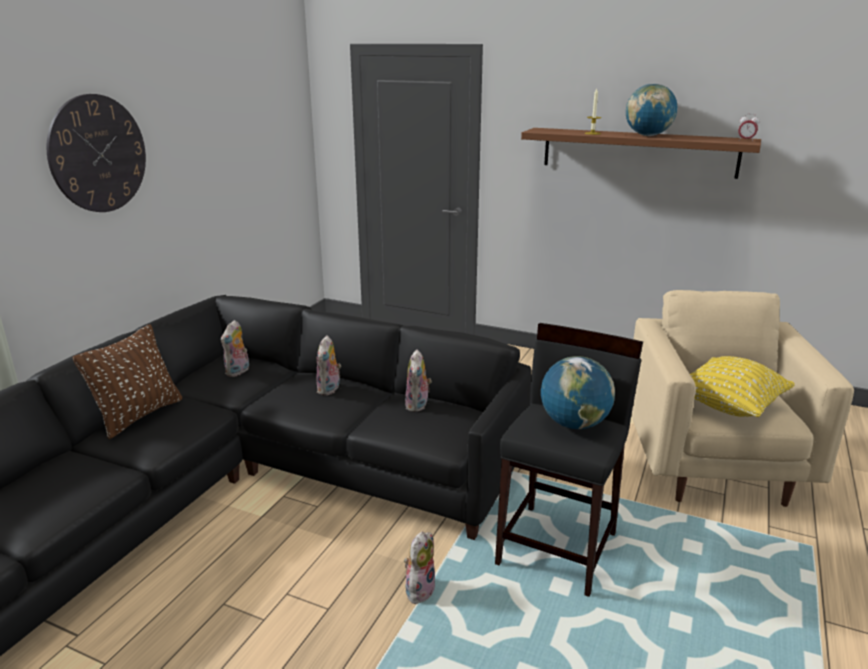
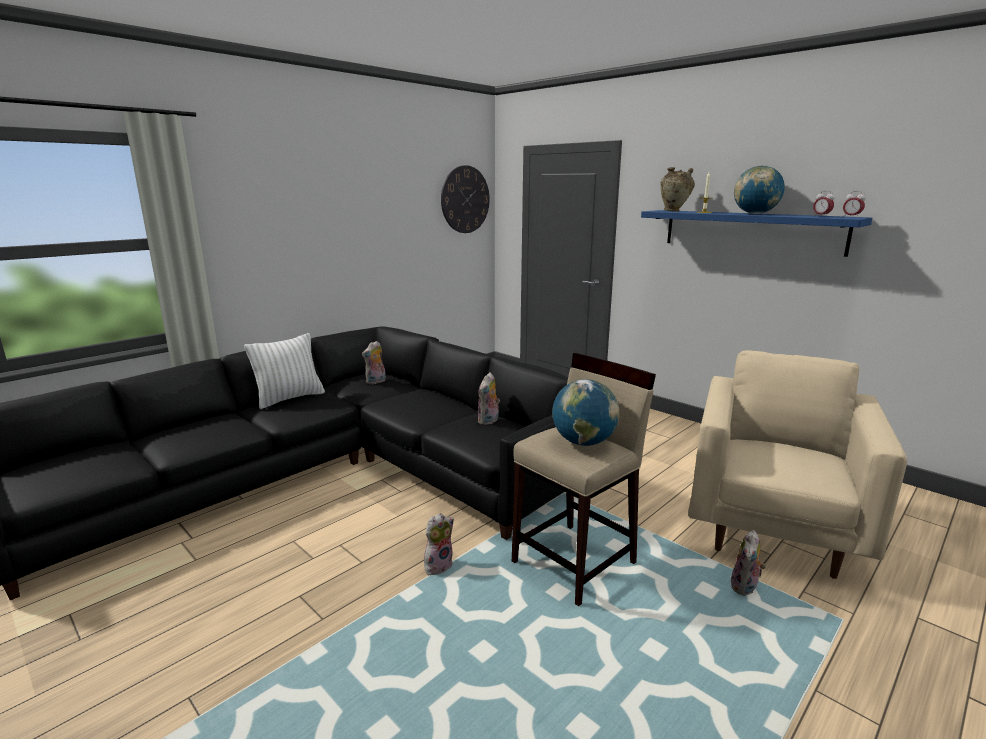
camera: 20 degrees right, 5 degrees down
(98, 154) = (303, 212): wall clock -> wall clock (465, 199)
(139, 415) = (289, 398): brown pillow -> white pillow
(329, 390) = (430, 401): plush toy -> plush toy (745, 588)
(557, 131) = (674, 211): none -> beige vase
(558, 549) = (575, 563): black stool -> beige stool
(638, 152) = (750, 231): brown shelf -> blue shelf
(716, 139) = (821, 216): none -> alarm clock
(729, 406) = (776, 463): yellow pillow -> none

